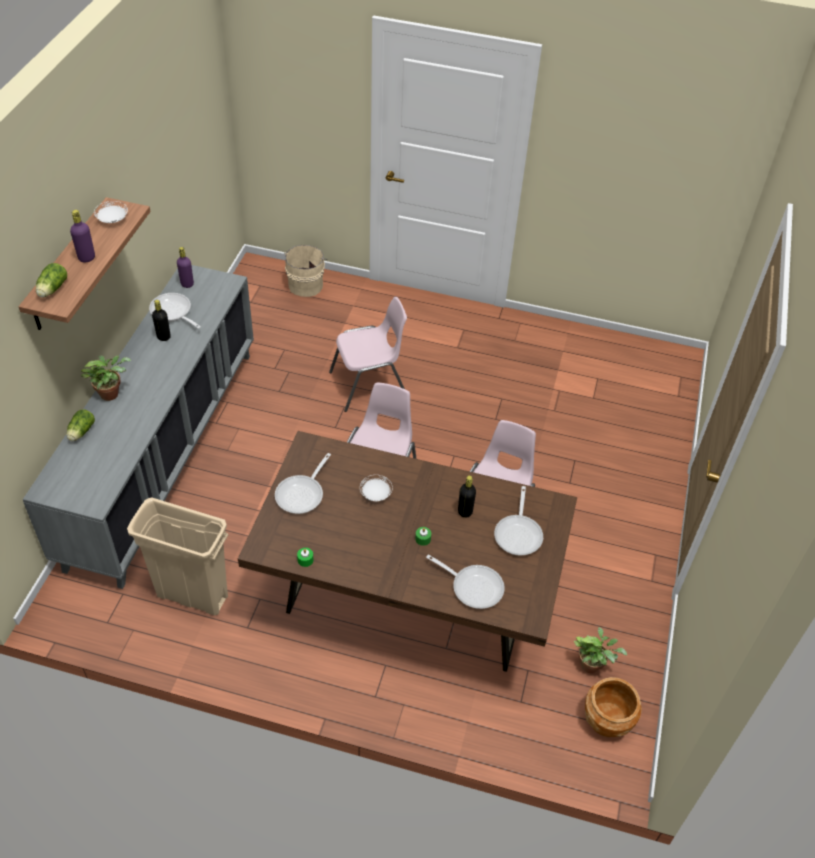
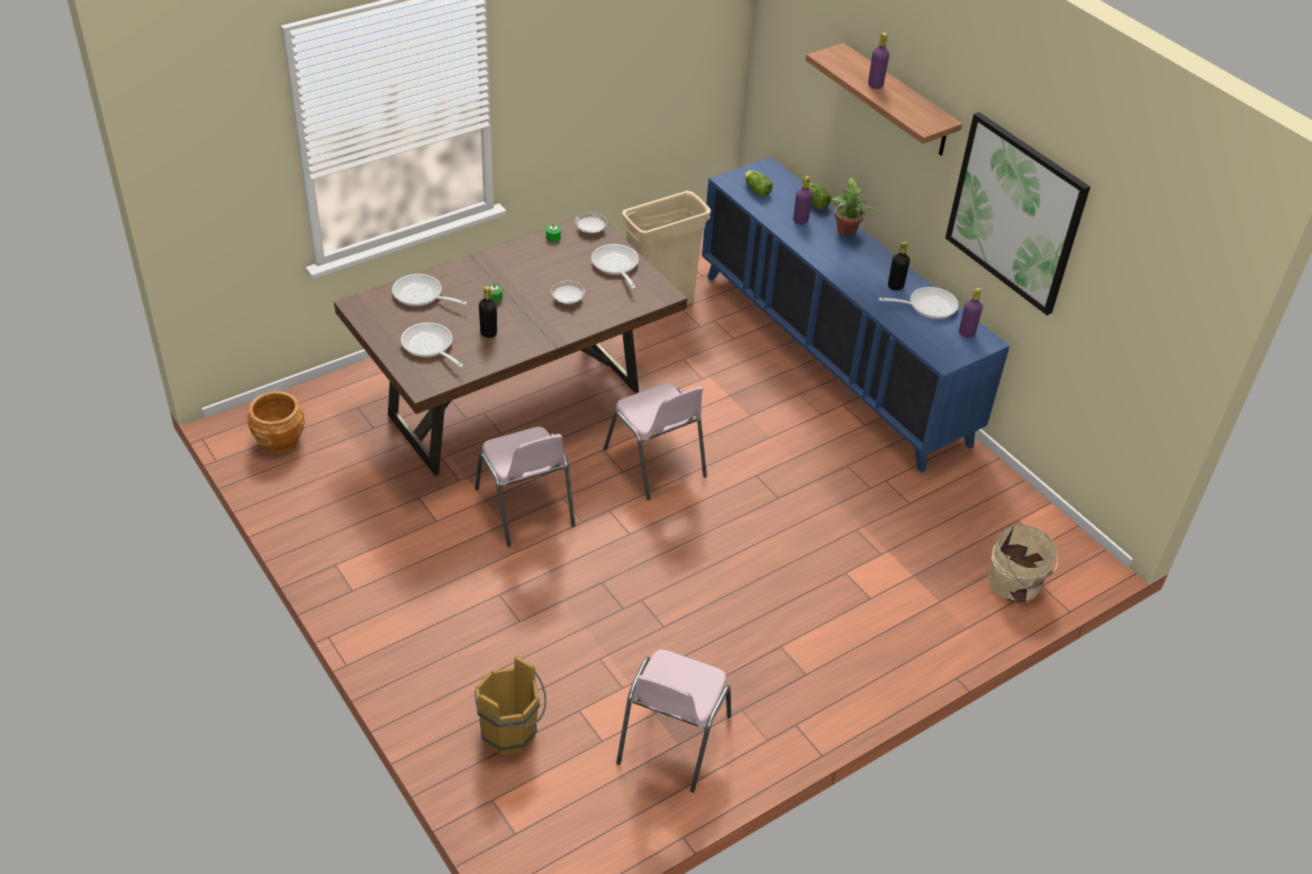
camera: 130 degrees right, 5 degrees down
(52, 289) = (848, 59): lettuce -> lettuce (756, 189)
(112, 220) = (920, 113): white plate -> white plate (591, 230)
(119, 426) = (800, 220): none -> purple bottle
(149, 189) = (1015, 213): none -> picture
(163, 455) = (832, 356): grey cabinet -> blue cabinet
(369, 385) = (791, 534): pink chair -> pink chair (671, 740)
(473, 586) = (421, 295): frying pan -> frying pan turned 45 degrees clockwise
(592, 665) = (325, 466): potted plant -> none
(639, 413) = (512, 735): none -> brown bucket

